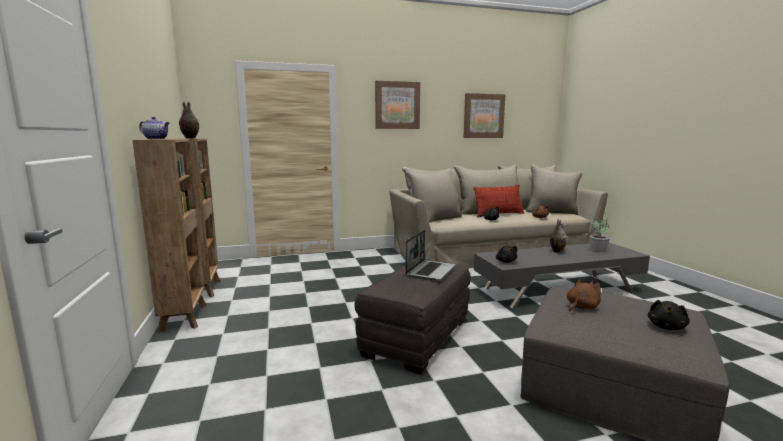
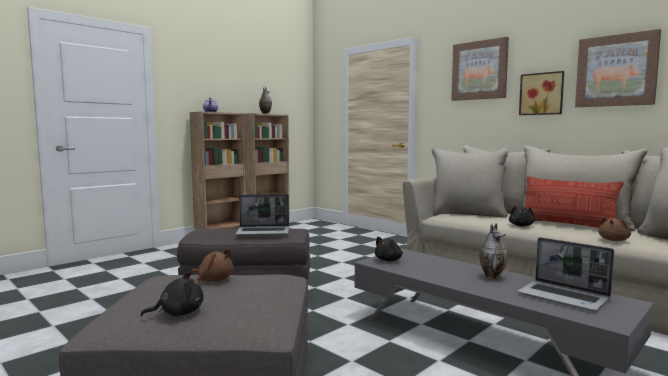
camera: 60 degrees right, 5 degrees down
(442, 127) = (542, 94): none -> picture
(598, 250) = (564, 297): potted plant -> laptop
(667, 327) = (178, 313): black plush toy -> black plush toy turned 150 degrees clockwise

